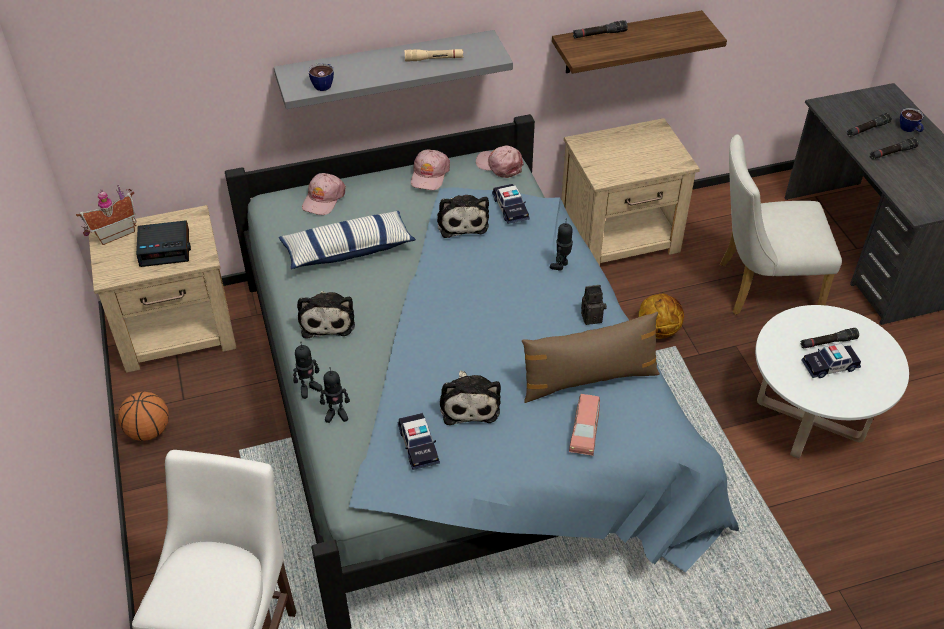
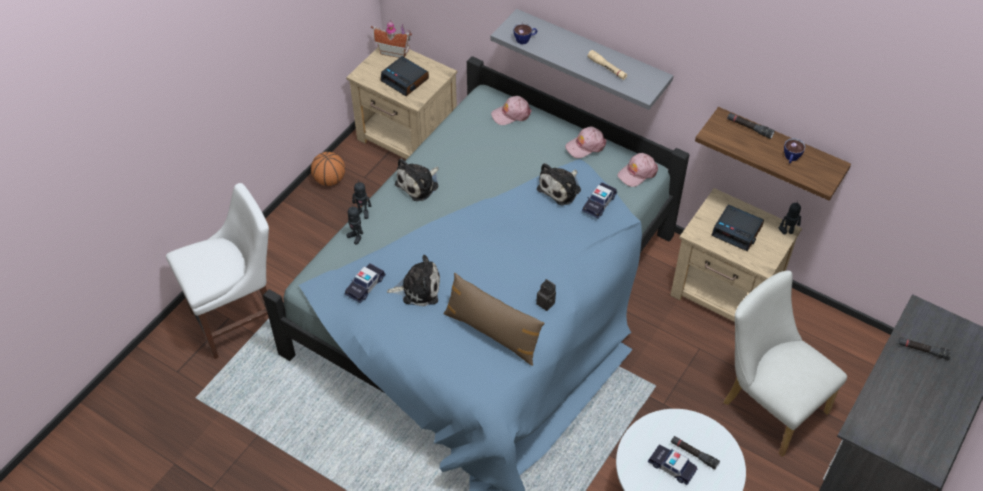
camera: 50 degrees right, 5 degrees up
(348, 250) = (482, 154): pillow -> none
(469, 403) = (418, 288): plush toy -> plush toy turned 135 degrees counterclockwise
(500, 165) = (637, 173): pink cap -> pink cap turned 120 degrees counterclockwise
(561, 265) = (575, 260): toy robot -> toy robot (787, 231)
(584, 431) = (449, 355): pink toy car -> none
(628, 153) = (737, 231): none -> alarm clock
(658, 330) = (660, 367): basketball -> none
(892, 153) = (911, 380): black flashlight -> none
(910, 129) = (956, 377): cup -> cup (791, 158)

